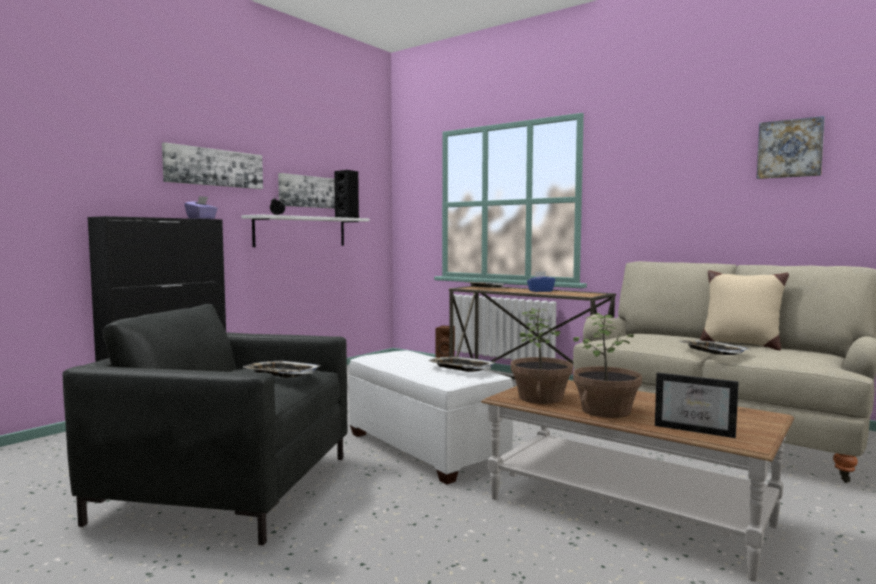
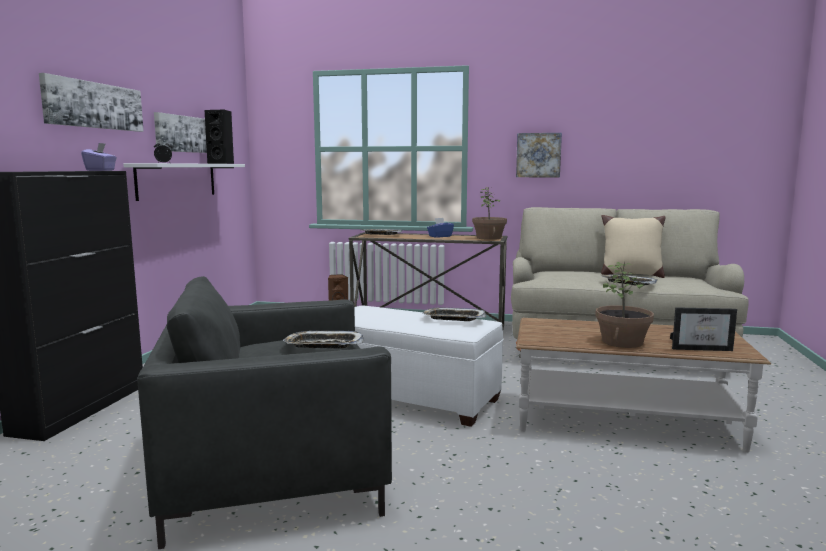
camera: 25 degrees left, 5 degrees up
(541, 398) = (560, 337): potted plant -> potted plant (489, 238)
(790, 149) = (647, 112): picture -> picture (538, 155)

